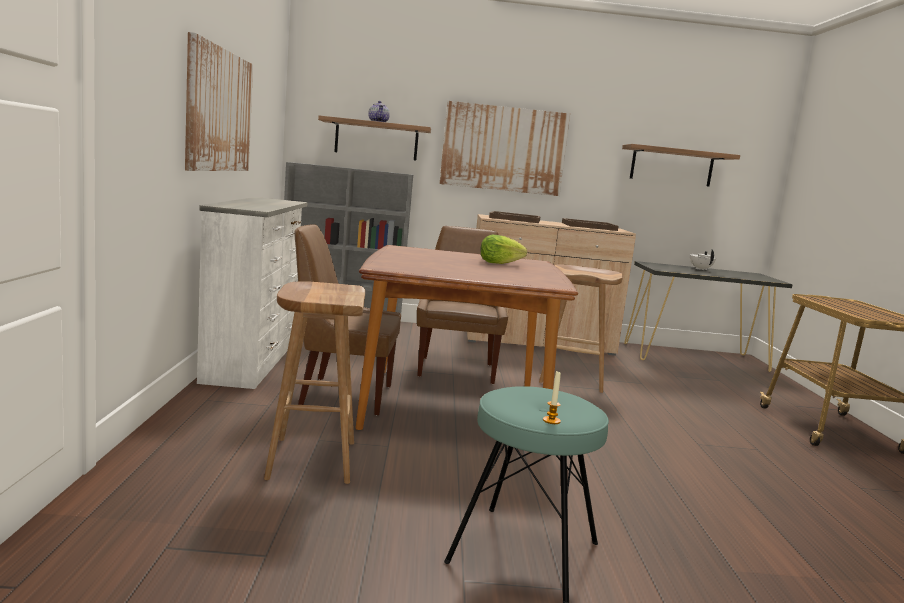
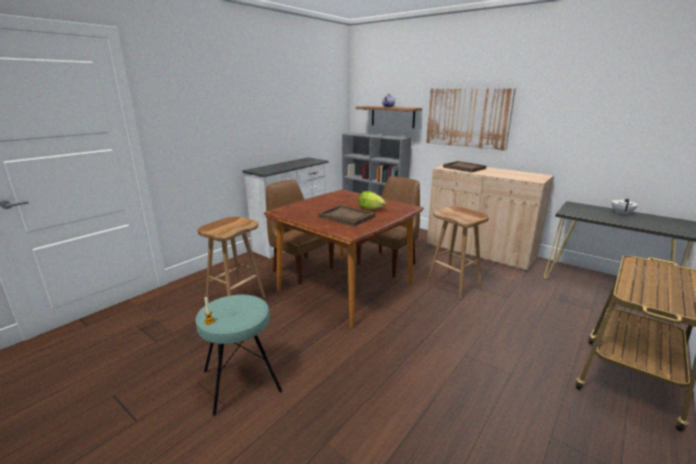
camera: 40 degrees right, 10 degrees up
(219, 111) = (262, 120): picture -> none
(589, 226) = (517, 174): brown tray -> brown tray (347, 217)
(671, 166) = (606, 124): shelf -> none

